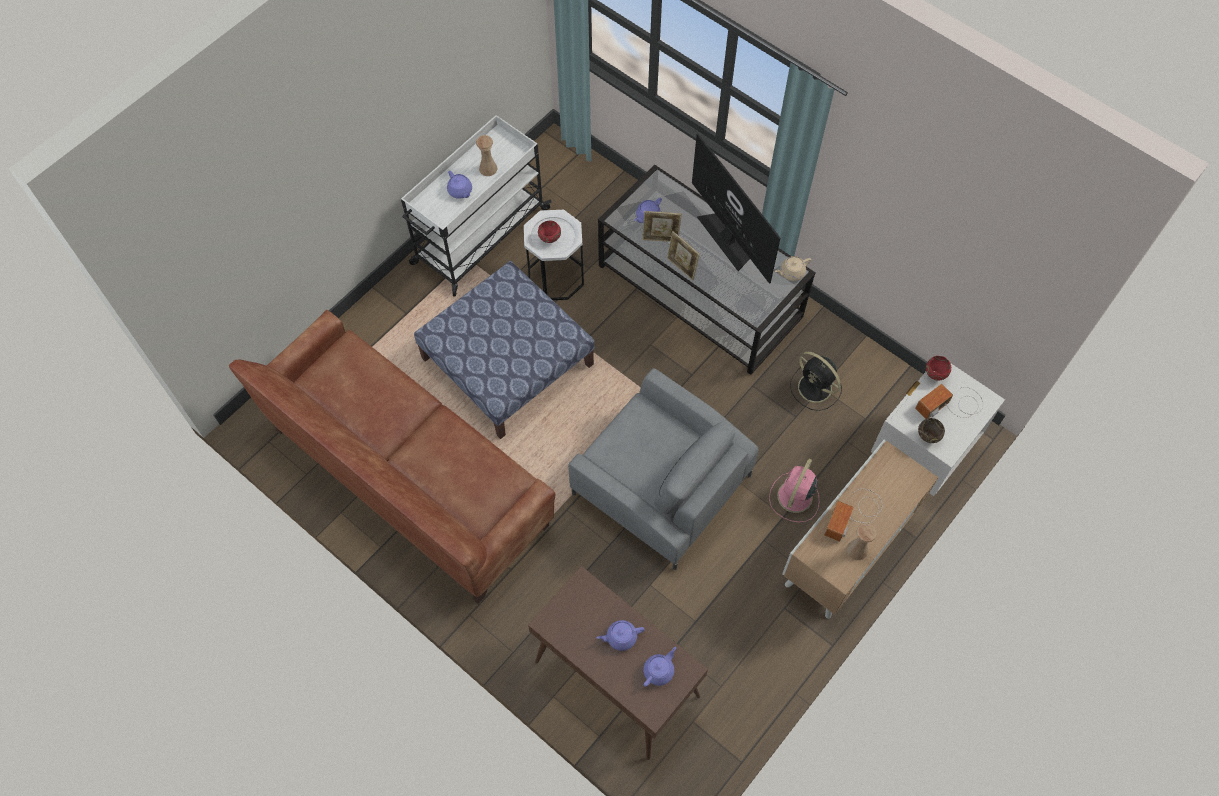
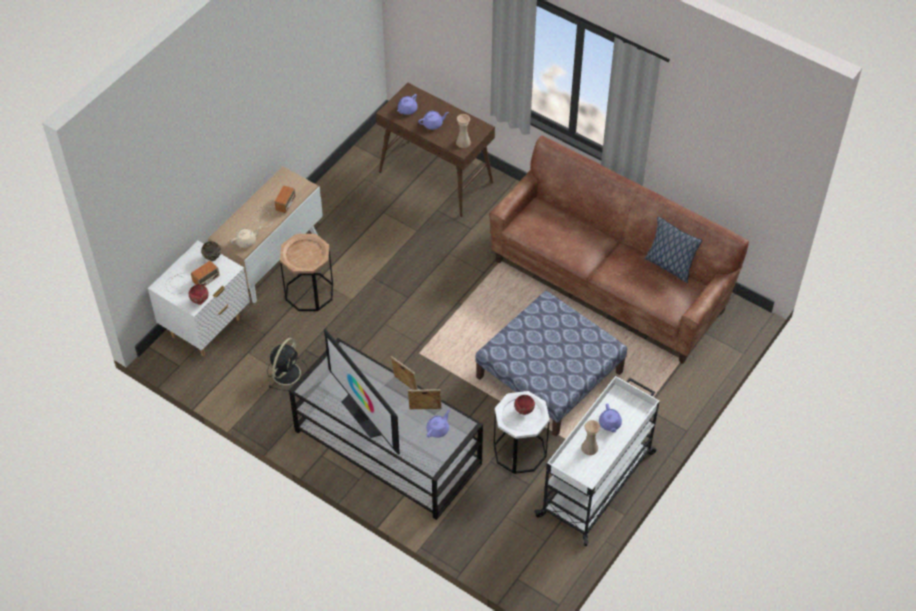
camera: 175 degrees right, 10 degrees down
(334, 410) = (669, 265): none -> pillow
(460, 191) = (610, 424): purple teapot -> purple teapot turned 150 degrees counterclockwise
(661, 484) = (413, 294): grey armchair -> none
(791, 272) = (309, 388): beige teapot -> beige teapot (246, 241)
(794, 498) = (309, 292): pink fan -> brown side table
(816, 388) = (287, 372): black fan -> black fan turned 75 degrees clockwise
(857, 550) = (272, 190): beige vase -> beige vase (463, 142)

